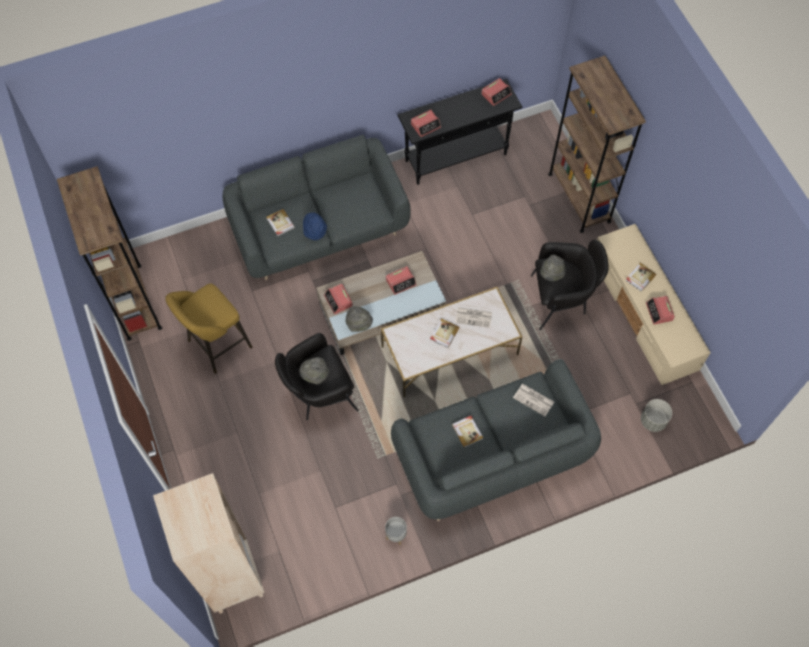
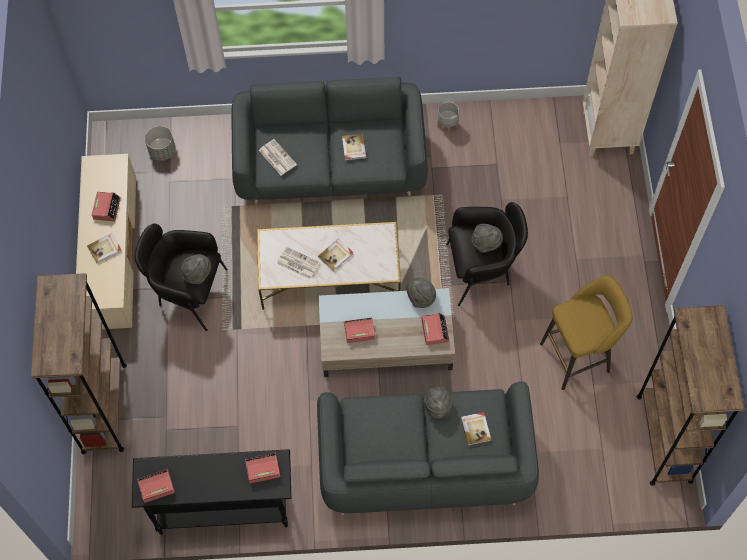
camera: 160 degrees left, 0 degrees up
(314, 232) = (438, 407): blue hat -> grey hat

